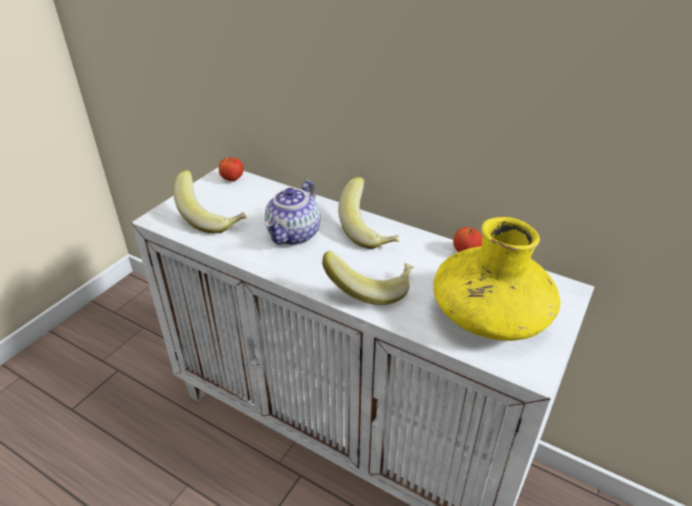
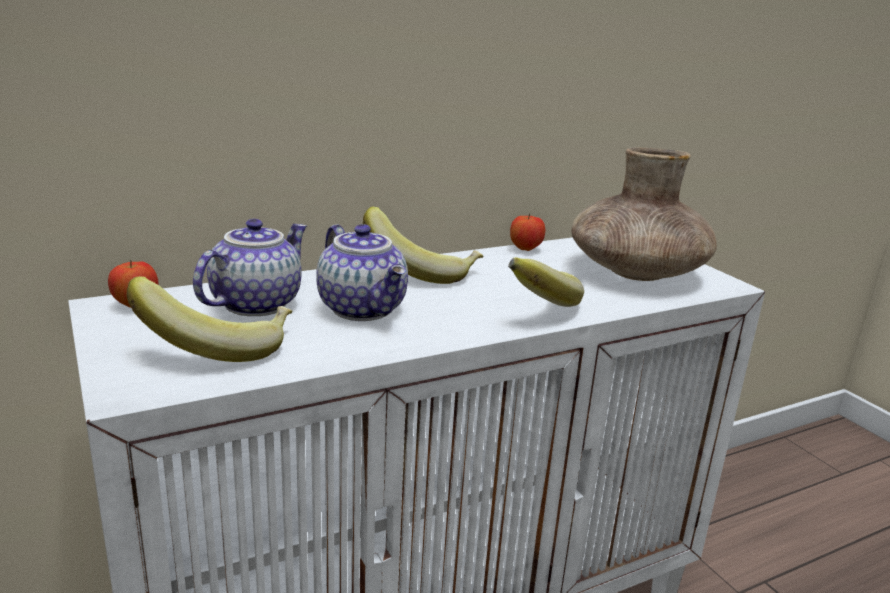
camera: 60 degrees left, 15 degrees down
(266, 204) = (255, 304): none -> teapot
(490, 315) = (636, 273): yellow vase -> brown vase

